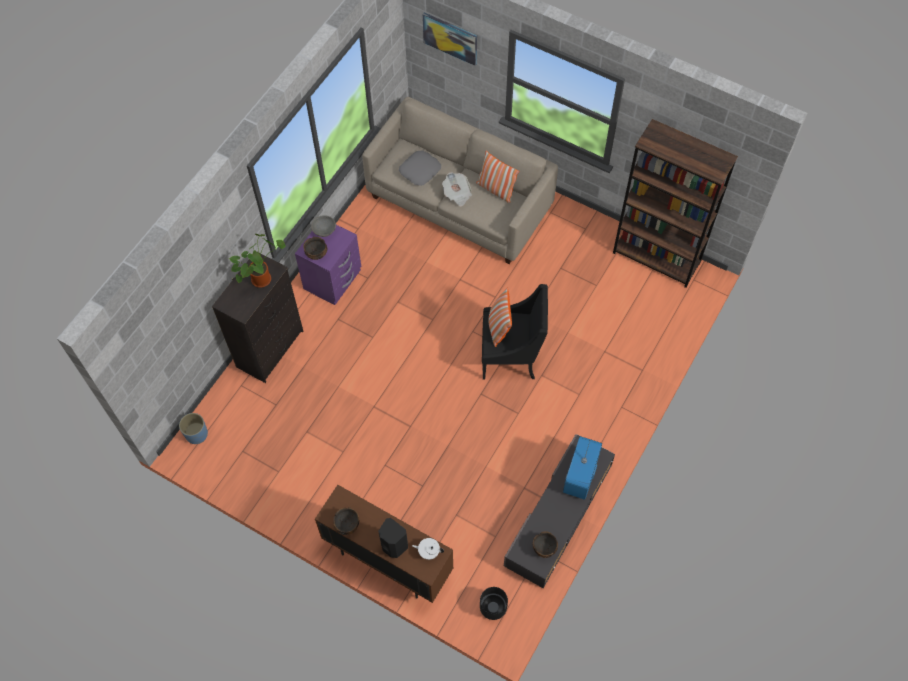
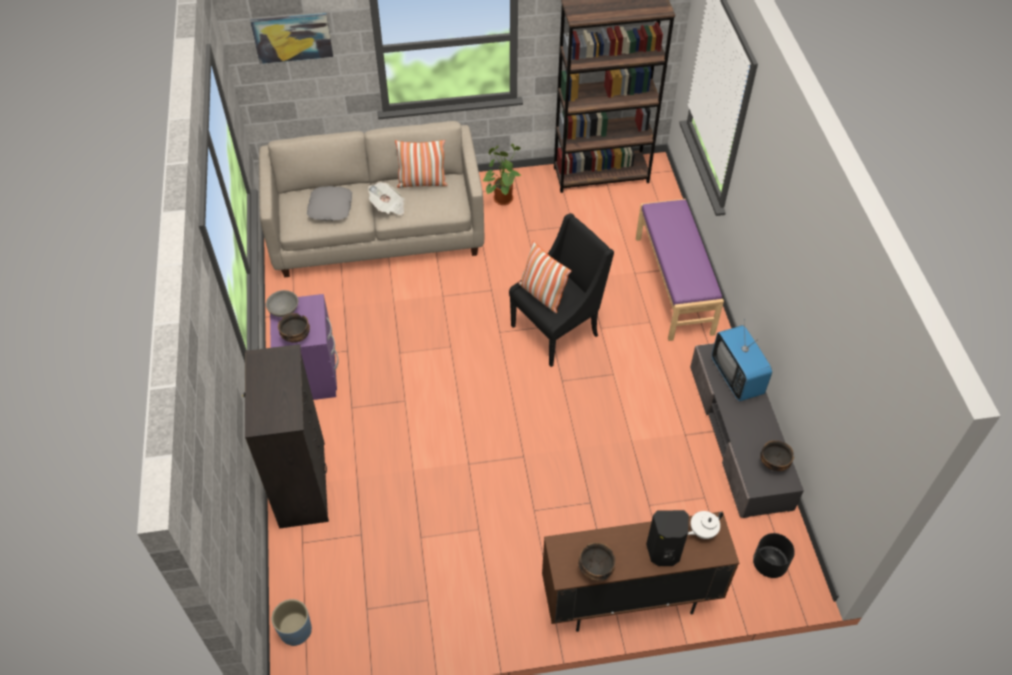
camera: 40 degrees left, 10 degrees down
(262, 277) = (279, 371): potted plant -> potted plant (502, 197)
(624, 379) = (674, 284): none -> purple bench

